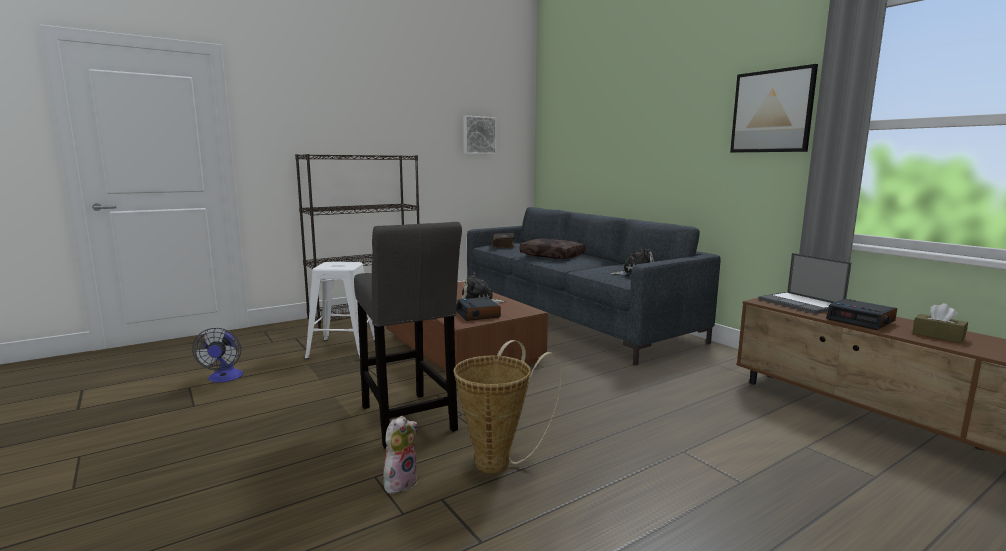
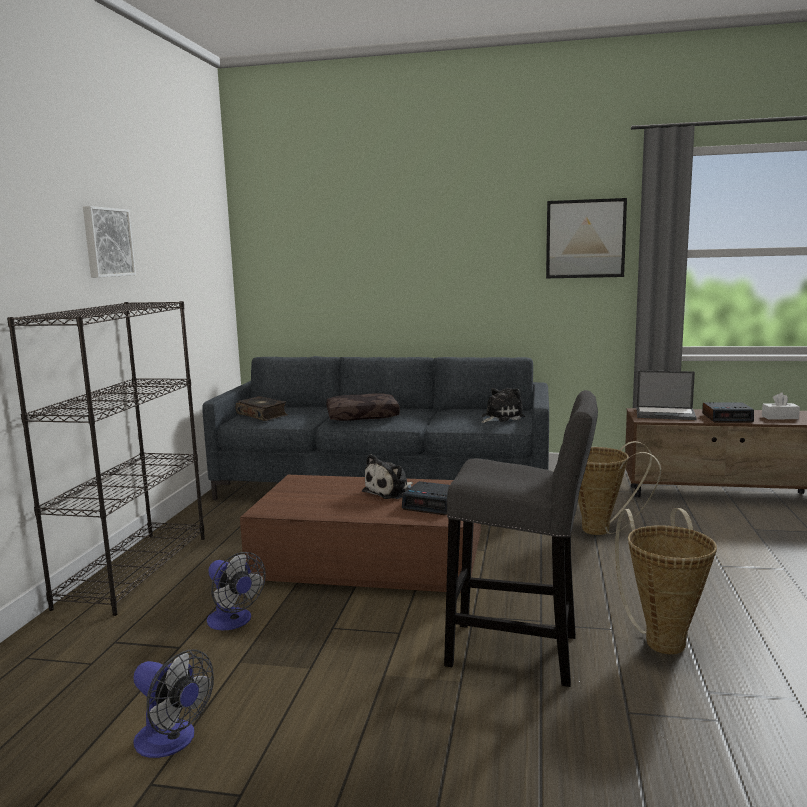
camera: 45 degrees left, 0 degrees up
(344, 349) = (233, 622): white stool -> fan
(400, 482) = (655, 702): plush toy -> none
(479, 135) = (190, 262): picture -> picture (107, 242)
(650, 391) = (603, 530): none -> basket
(938, 336) = (780, 417): brown tissue box -> white tissue box

